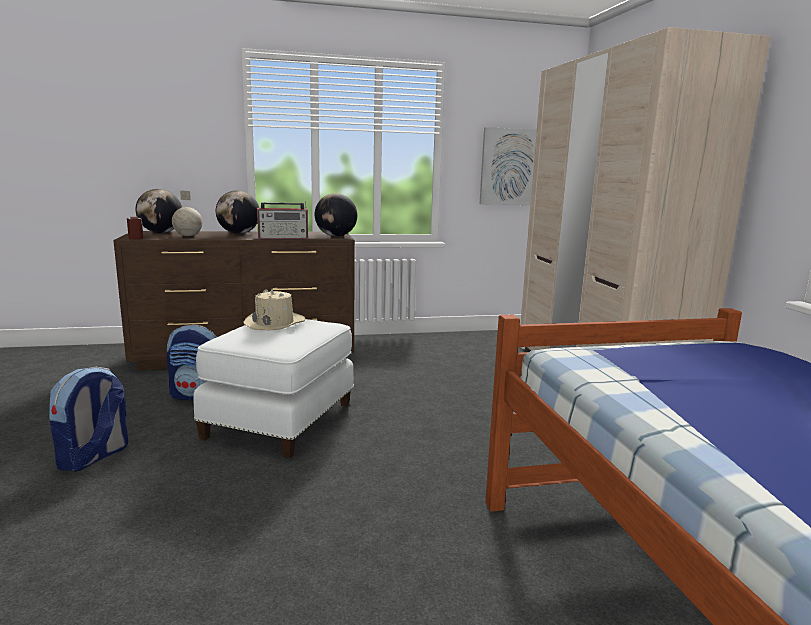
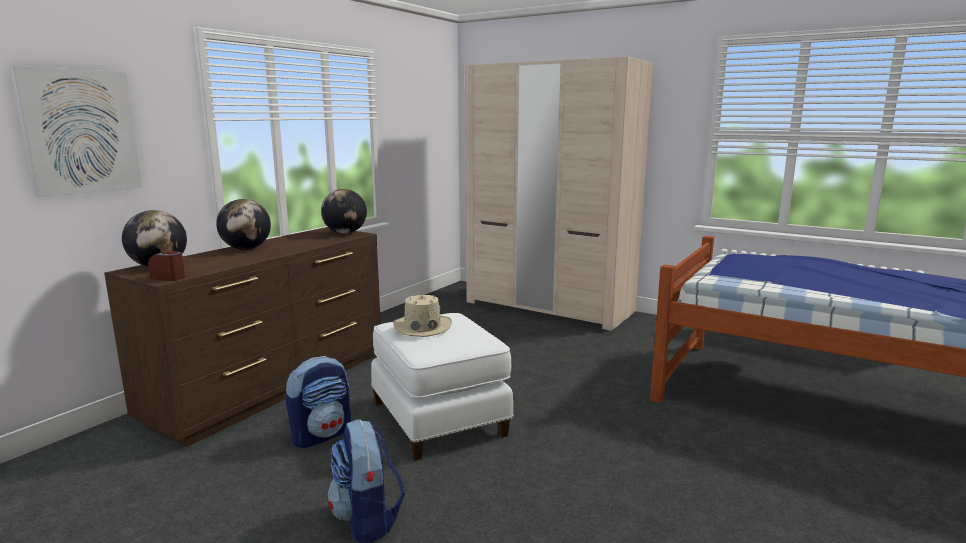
camera: 45 degrees left, 0 degrees up
(188, 236) = (214, 263): globe -> none
(284, 238) = (315, 244): radio -> none
(510, 167) = (422, 145): picture -> picture (80, 131)

